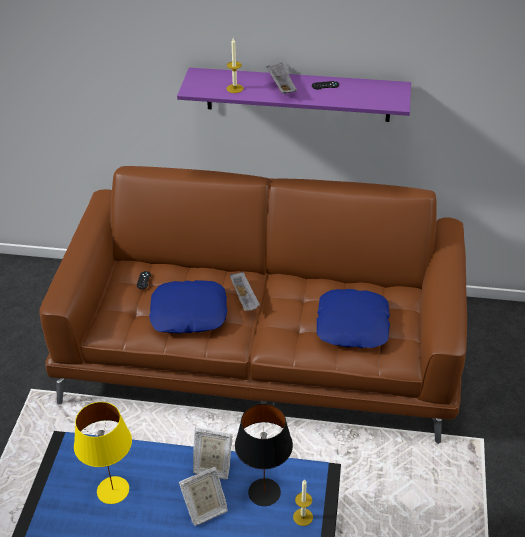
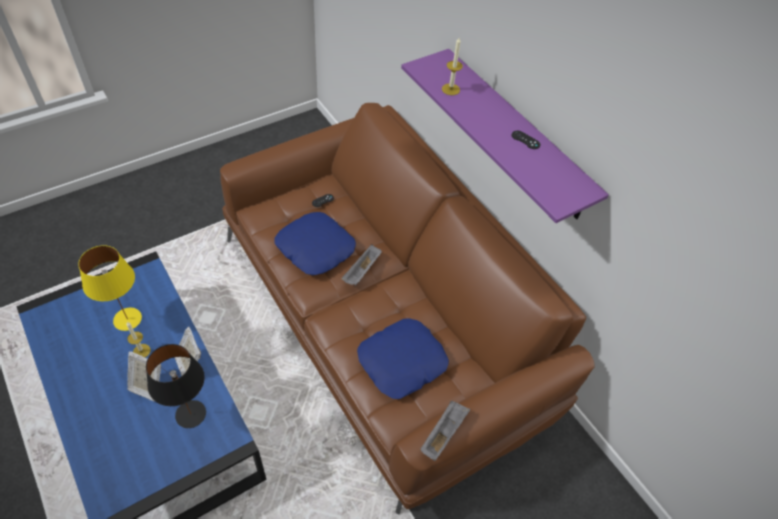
camera: 45 degrees right, 10 degrees up
(281, 86) = (488, 114): grey tray -> grey tray (443, 433)
(303, 517) = (185, 456): candle -> candle (141, 351)

